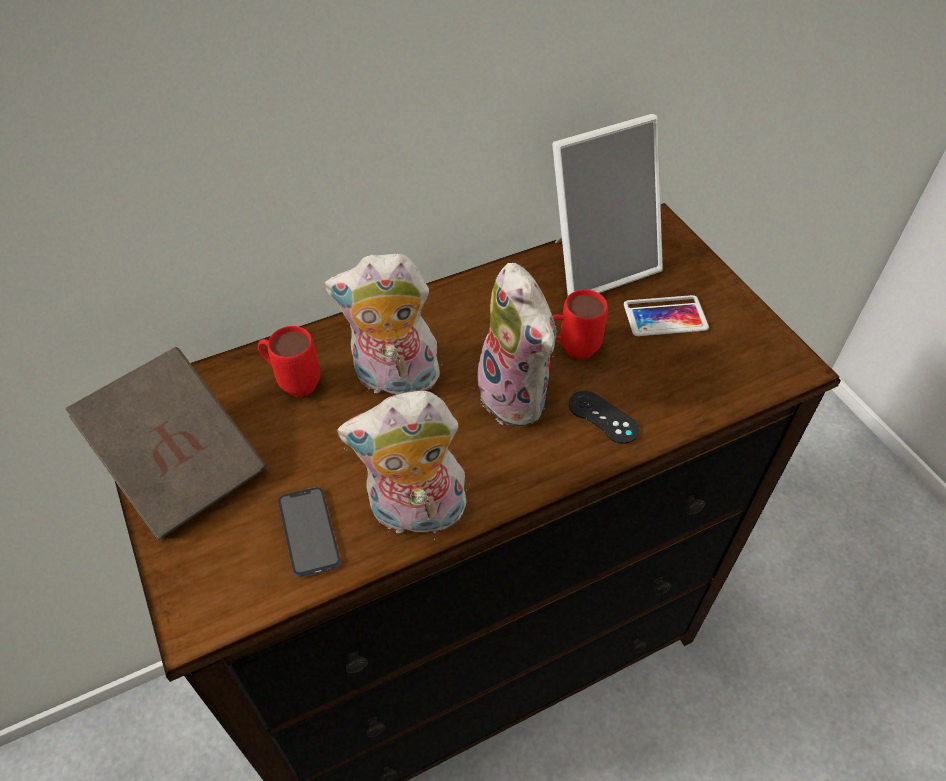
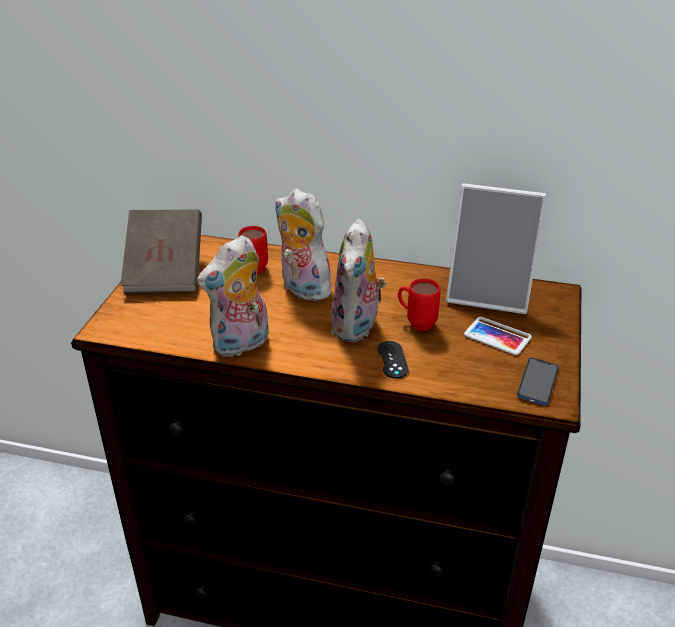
camera: 40 degrees right, 15 degrees down
(309, 532) = (186, 324): phone -> phone (537, 382)
(415, 514) = (241, 345): plush toy -> plush toy turned 75 degrees counterclockwise

